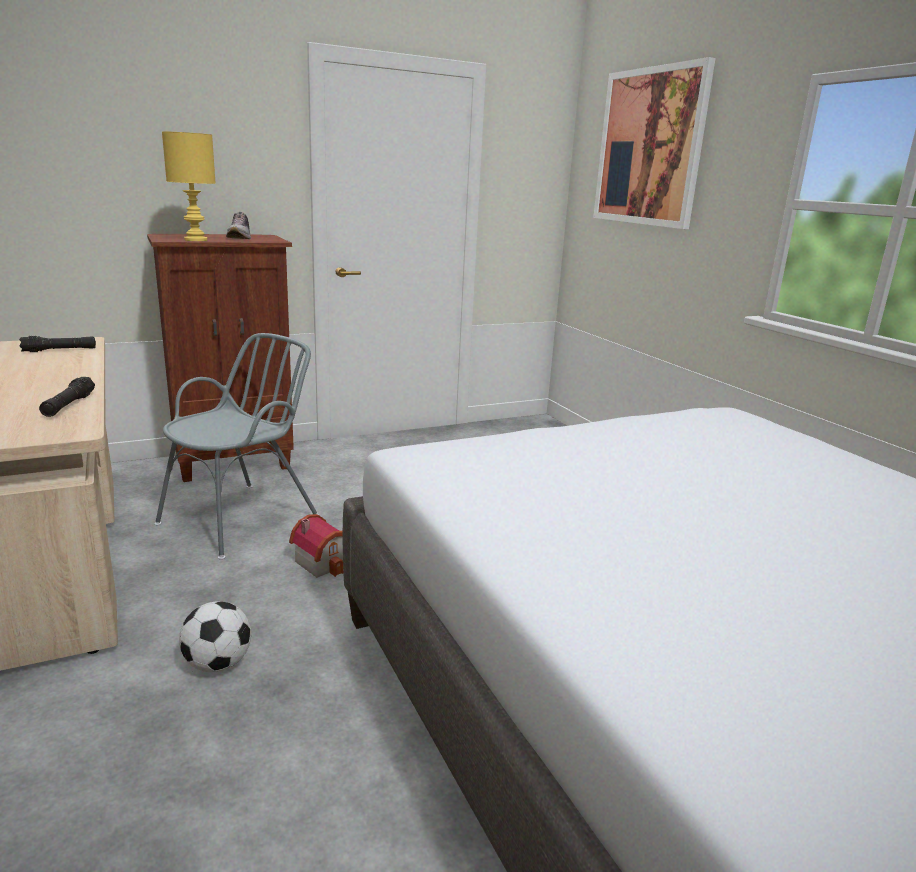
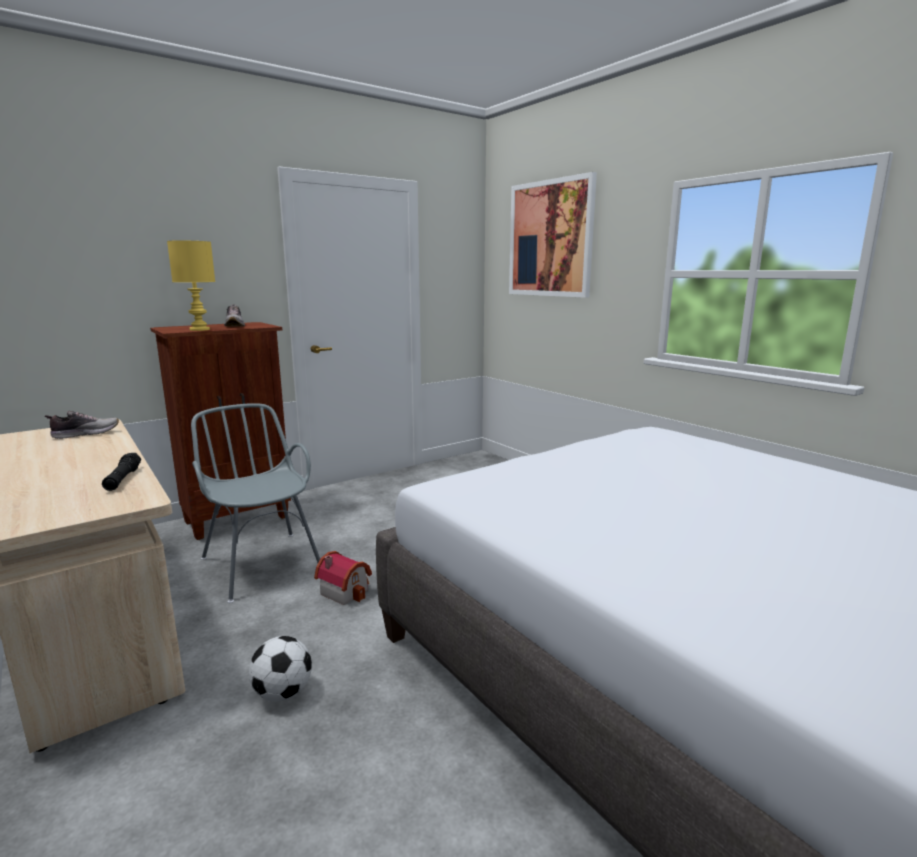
camera: 10 degrees left, 5 degrees down
(59, 350) = (85, 434): black flashlight -> shoe
(243, 516) = (261, 562): grey chair -> grey chair turned 60 degrees counterclockwise

